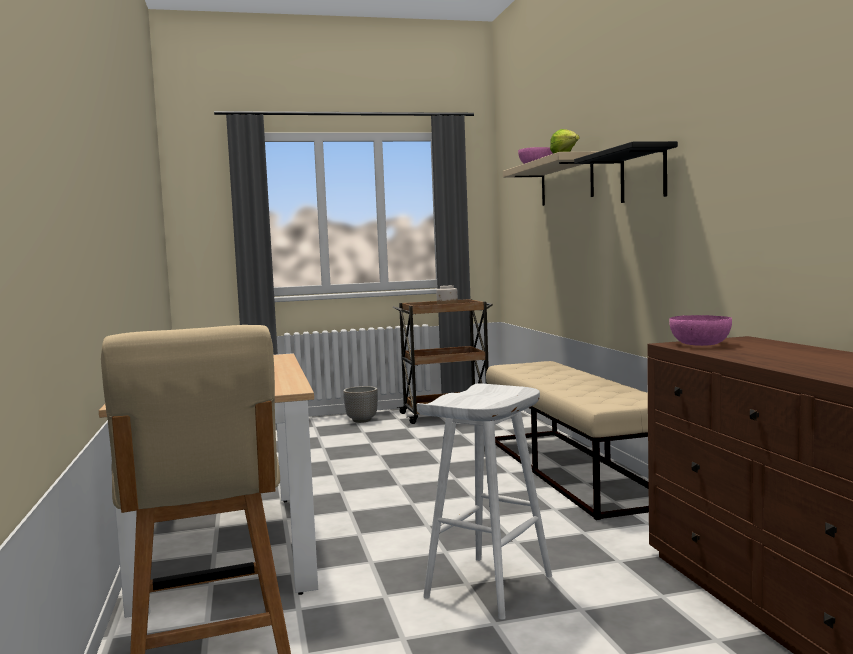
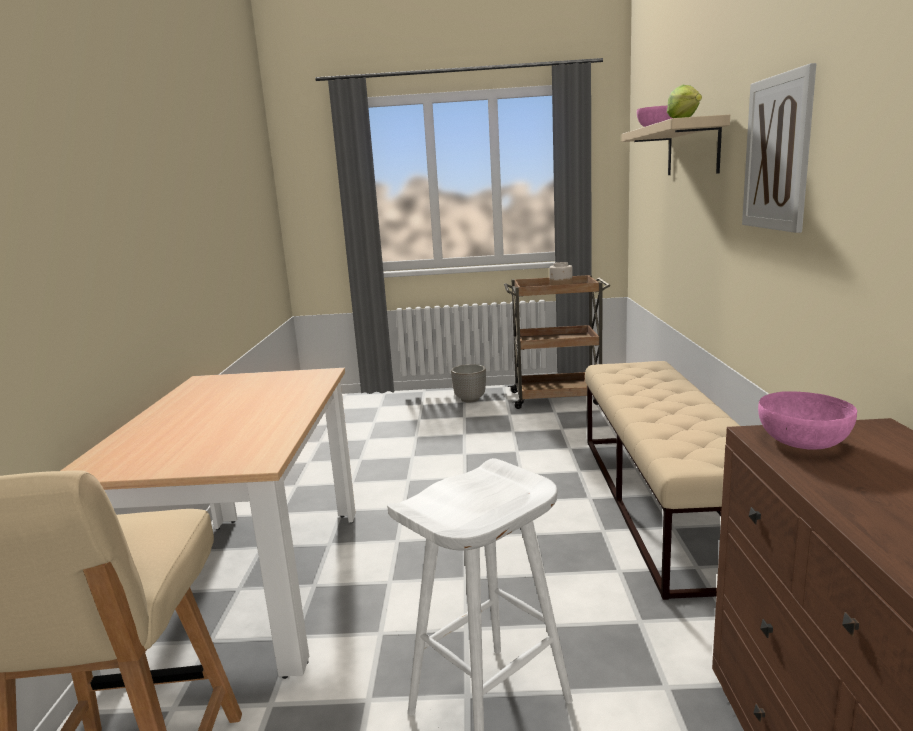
camera: 15 degrees right, 10 degrees up
(643, 175) = (777, 153): black shelf -> picture

